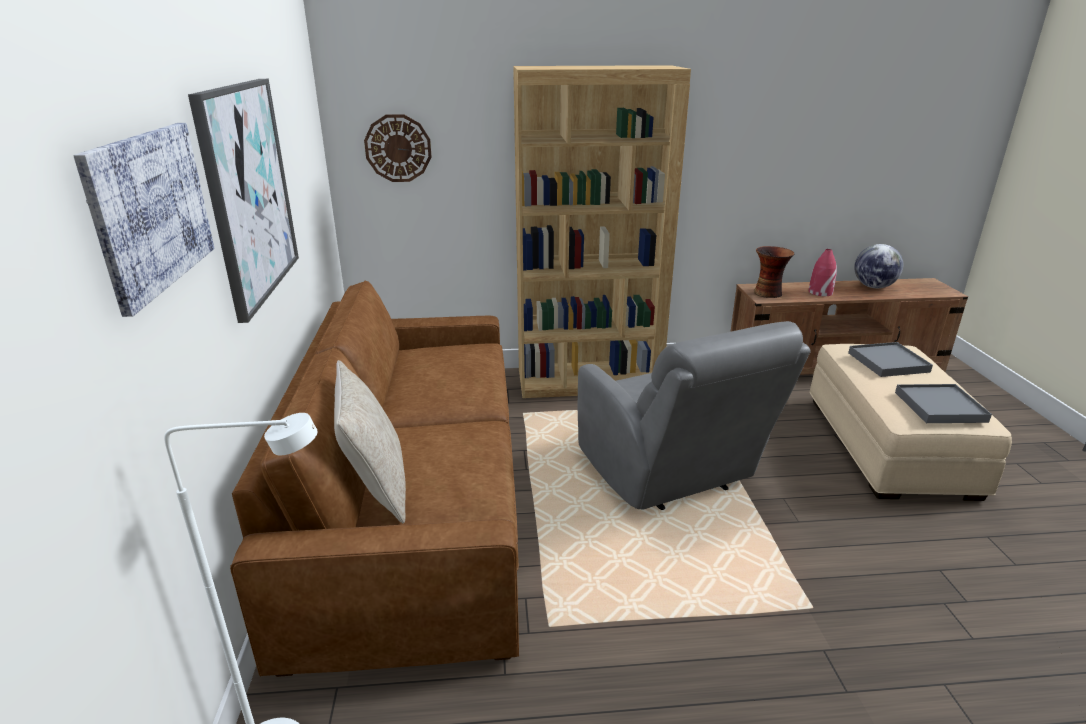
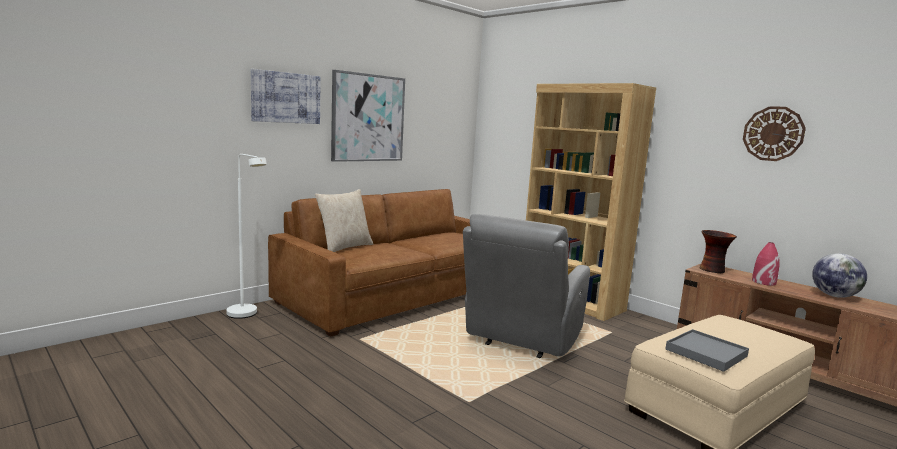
camera: 50 degrees right, 15 degrees down
(398, 148) = (504, 131): wall clock -> wall clock (773, 133)
(888, 362) = (740, 331): grey tray -> none

